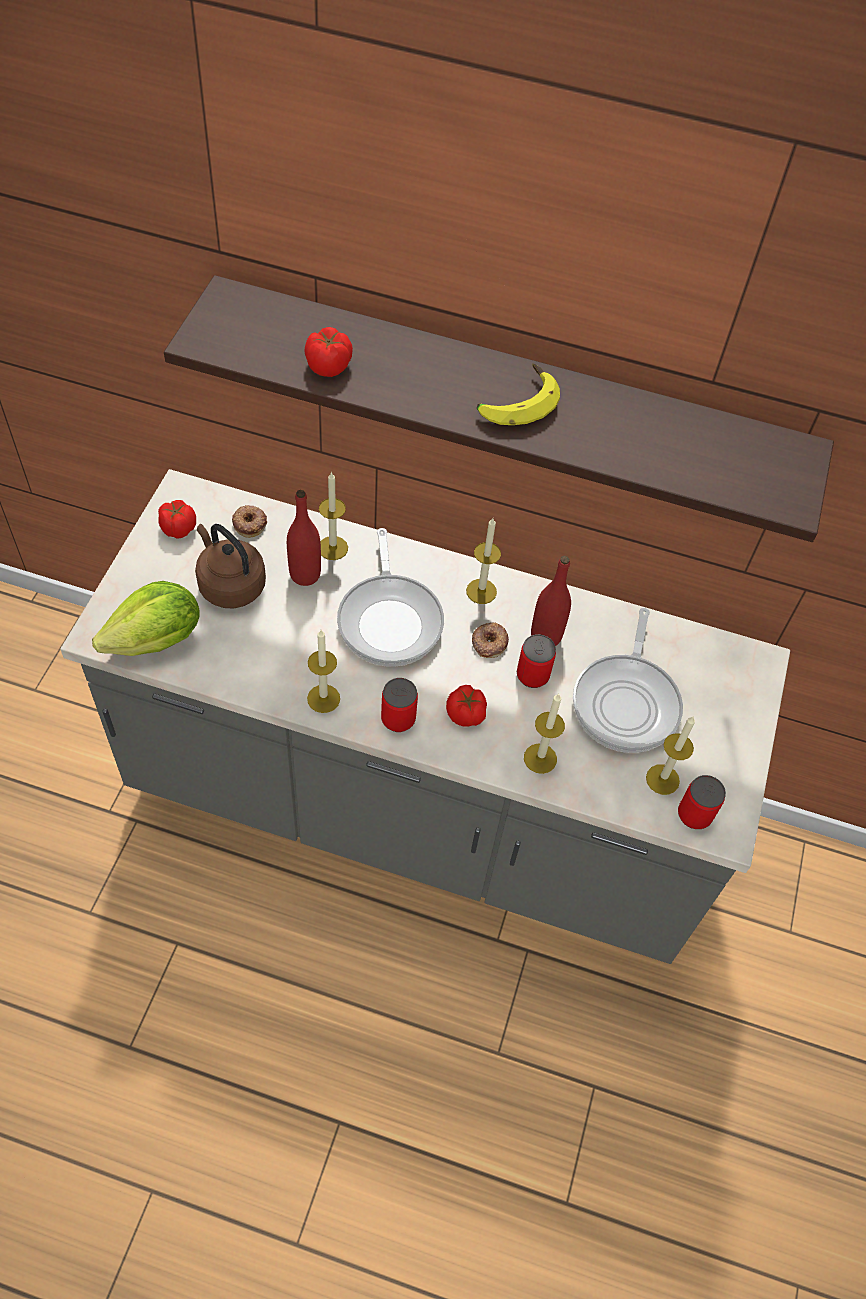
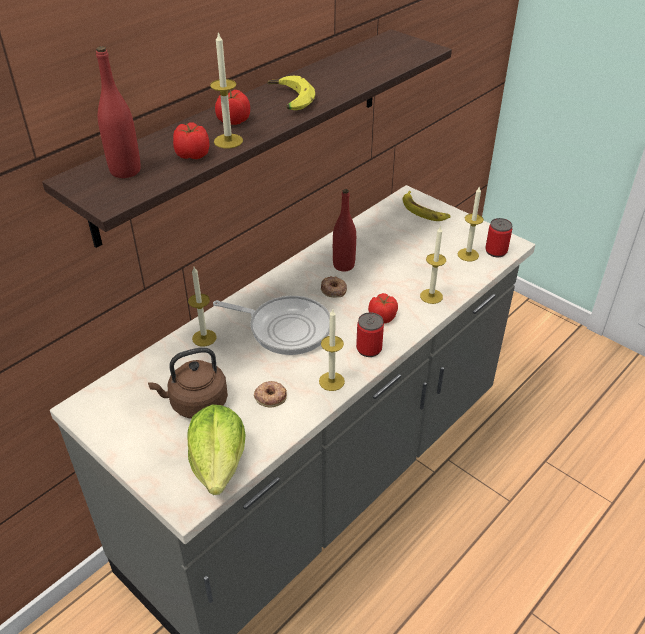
camera: 60 degrees left, 15 degrees down
(178, 528) = (116, 420): tomato -> tomato (233, 120)
(250, 523) = (146, 375): donut -> donut (270, 396)
(305, 574) = (217, 359): red bottle -> red bottle (125, 171)
(481, 591) = (291, 280): candle -> candle (228, 141)
(532, 675) = (369, 280): can -> none
(627, 701) = (409, 250): frying pan -> none
(735, 692) = (424, 211): none -> banana

